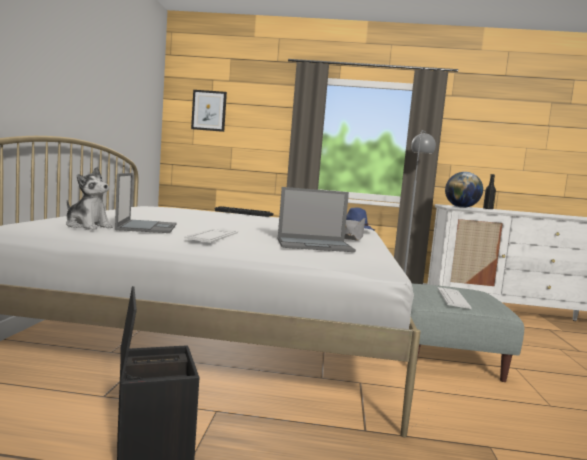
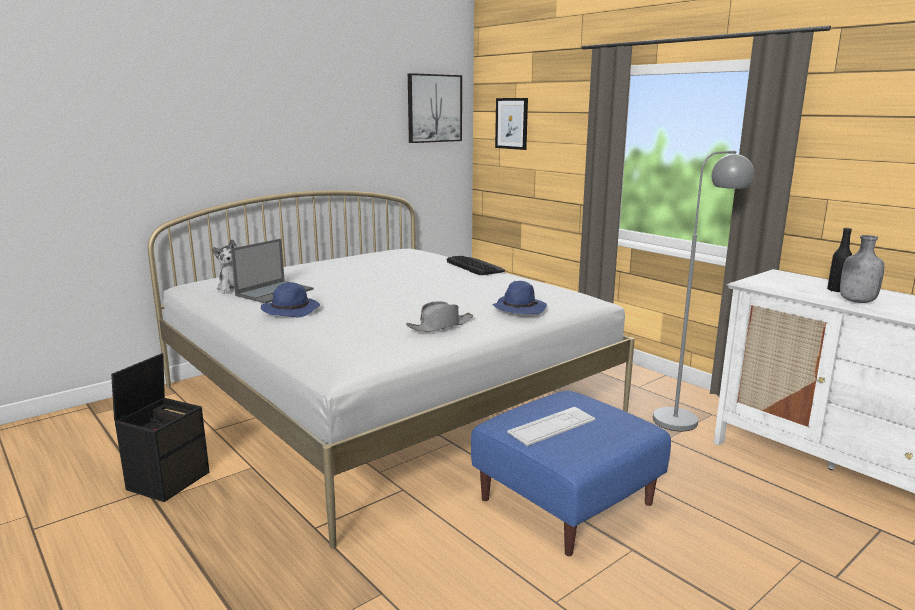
camera: 45 degrees right, 10 degrees up
(147, 88) = (434, 108): none -> picture
(213, 236) = (292, 310): keyboard -> blue hat
(315, 245) = (345, 335): laptop -> none
(445, 356) = (566, 501): grey ottoman -> blue ottoman
(461, 207) = (766, 284): globe -> none
(509, 211) = (856, 301): none -> grey bottle

